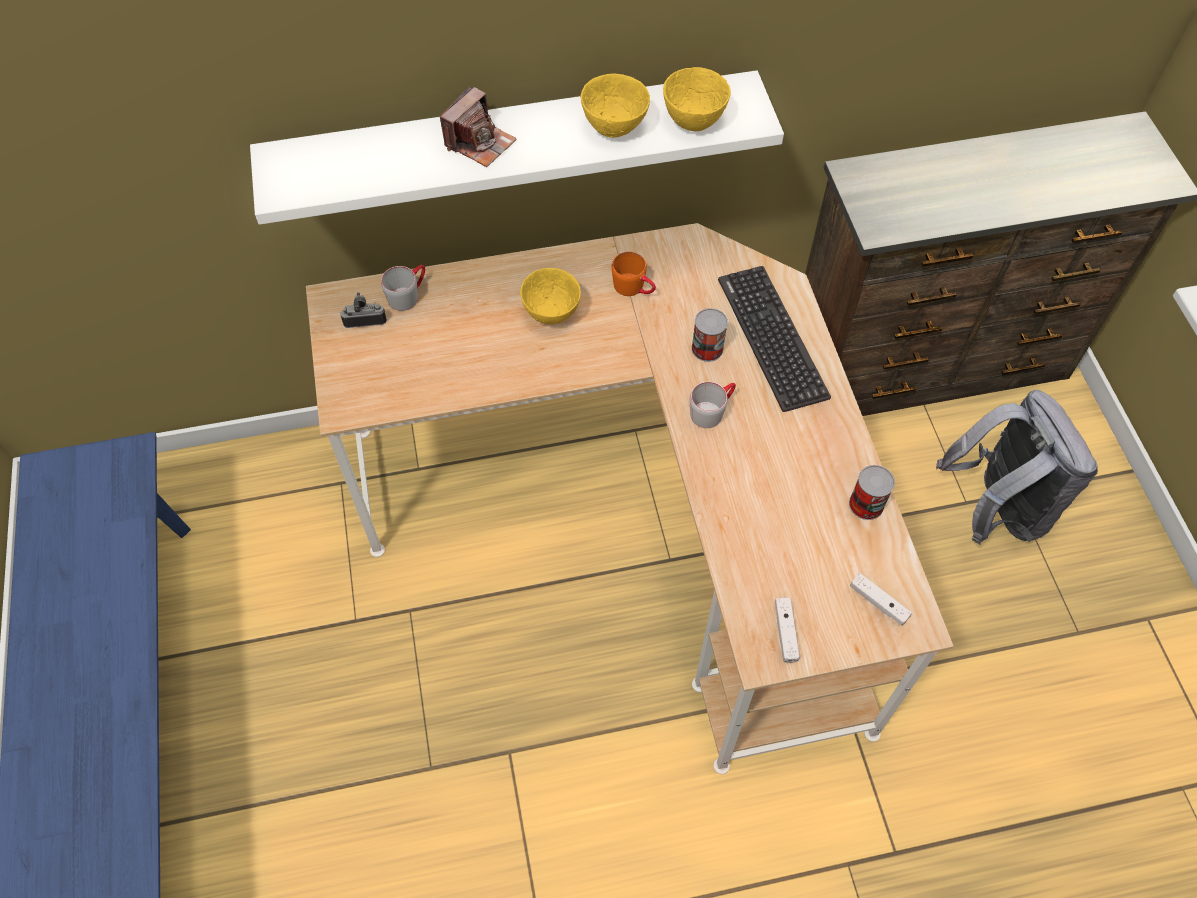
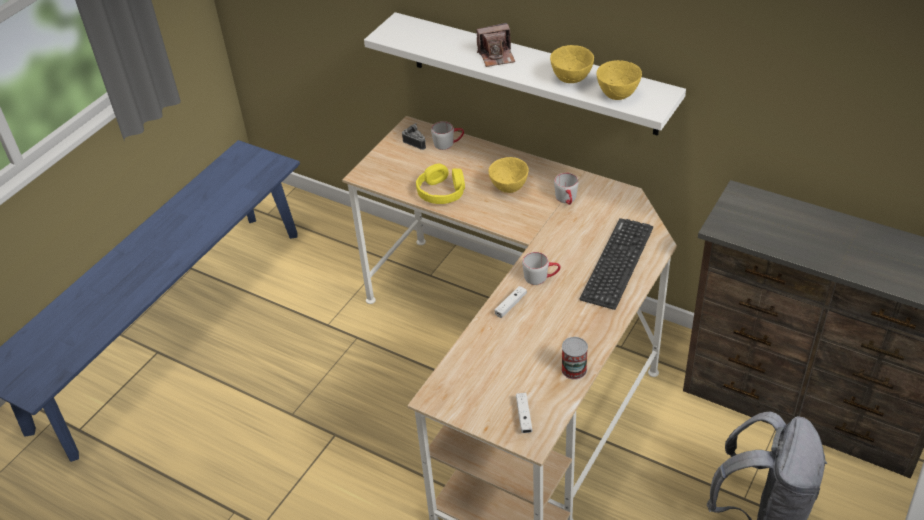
camera: 45 degrees right, 15 degrees down
(474, 370) = (441, 192): none -> yellow headphones
(634, 288) = (567, 200): orange mug -> grey mug
(707, 348) = (573, 248): can -> none
(785, 632) = (457, 396): white game controller -> white game controller (510, 305)

